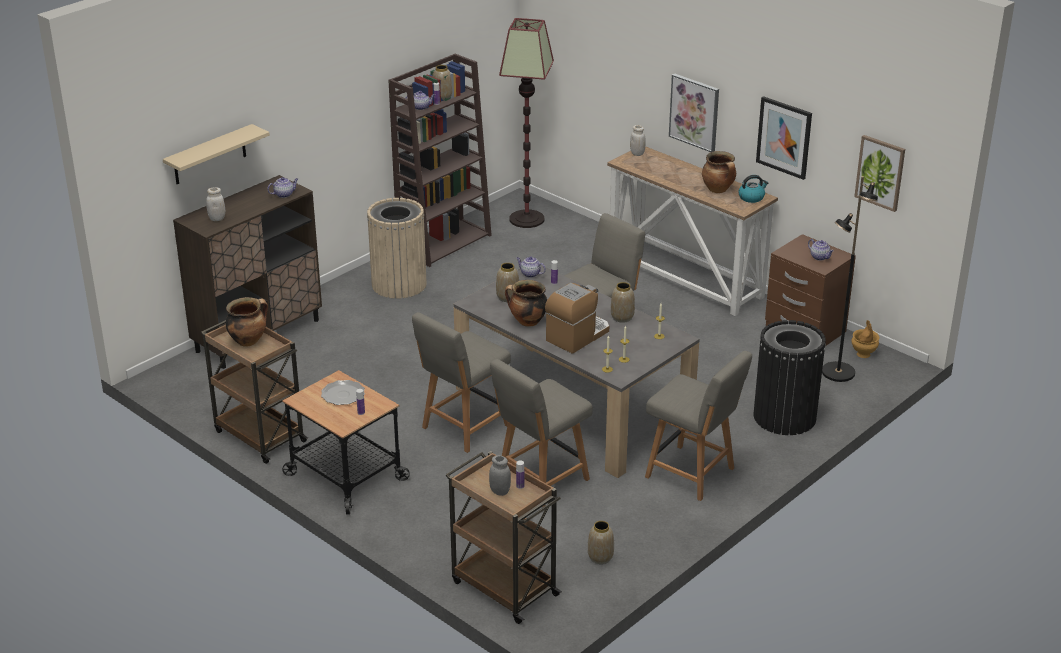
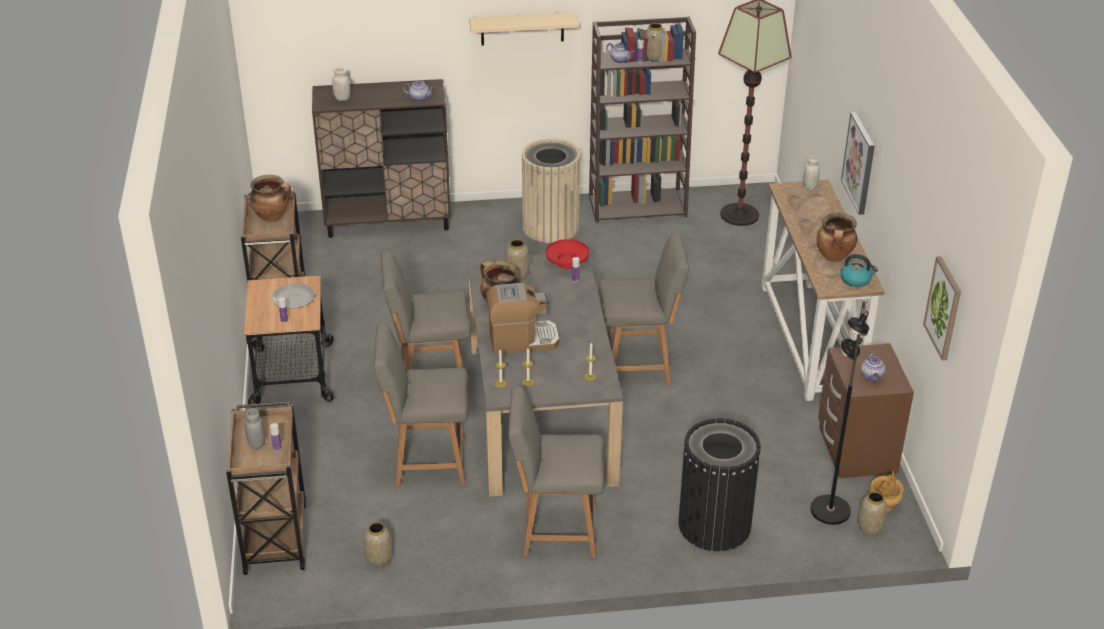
camera: 40 degrees right, 5 degrees up
(209, 155) = (362, 38): beige shelf -> beige shelf (522, 28)
(530, 274) = (567, 262): teapot -> red bowl
(622, 317) = (584, 342): vase -> vase (870, 527)
(692, 474) = (556, 530): grey chair -> grey chair turned 105 degrees clockwise
(784, 137) = (899, 226): picture -> none

